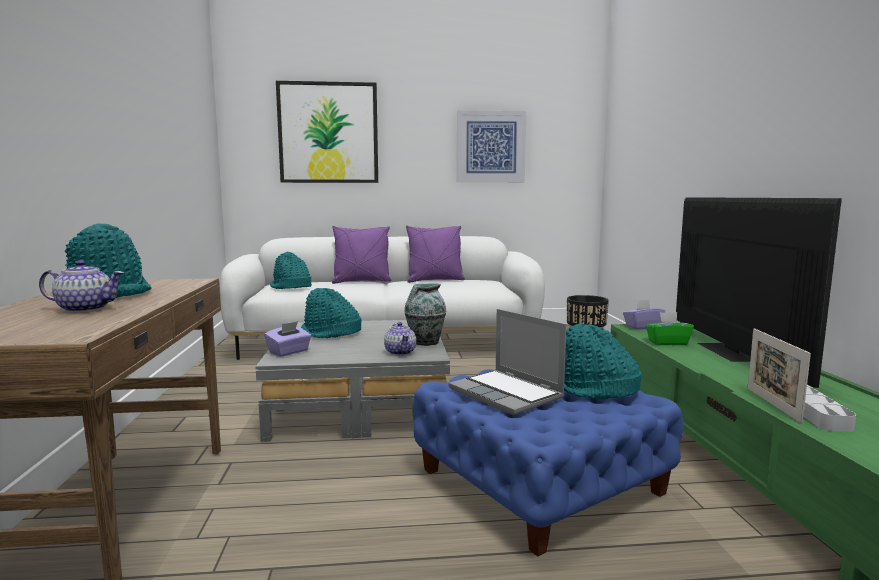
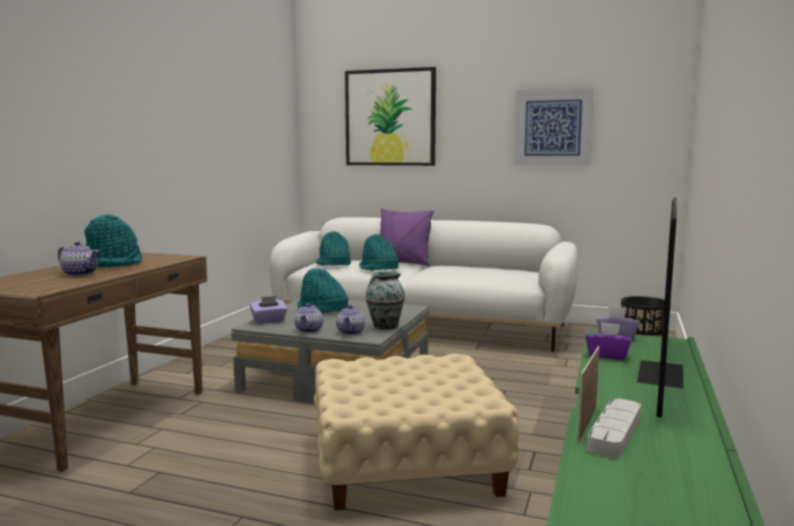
camera: 25 degrees right, 0 degrees up
(352, 356) = (309, 330): none -> teapot
(435, 280) = (473, 267): purple pillow -> none
(507, 394) = (376, 377): laptop -> none
(539, 481) = (406, 462): blue ottoman -> beige ottoman
(594, 389) = (456, 385): turquoise hat -> turquoise hat (378, 268)
(667, 342) = (608, 355): green tissue box -> purple tissue box

